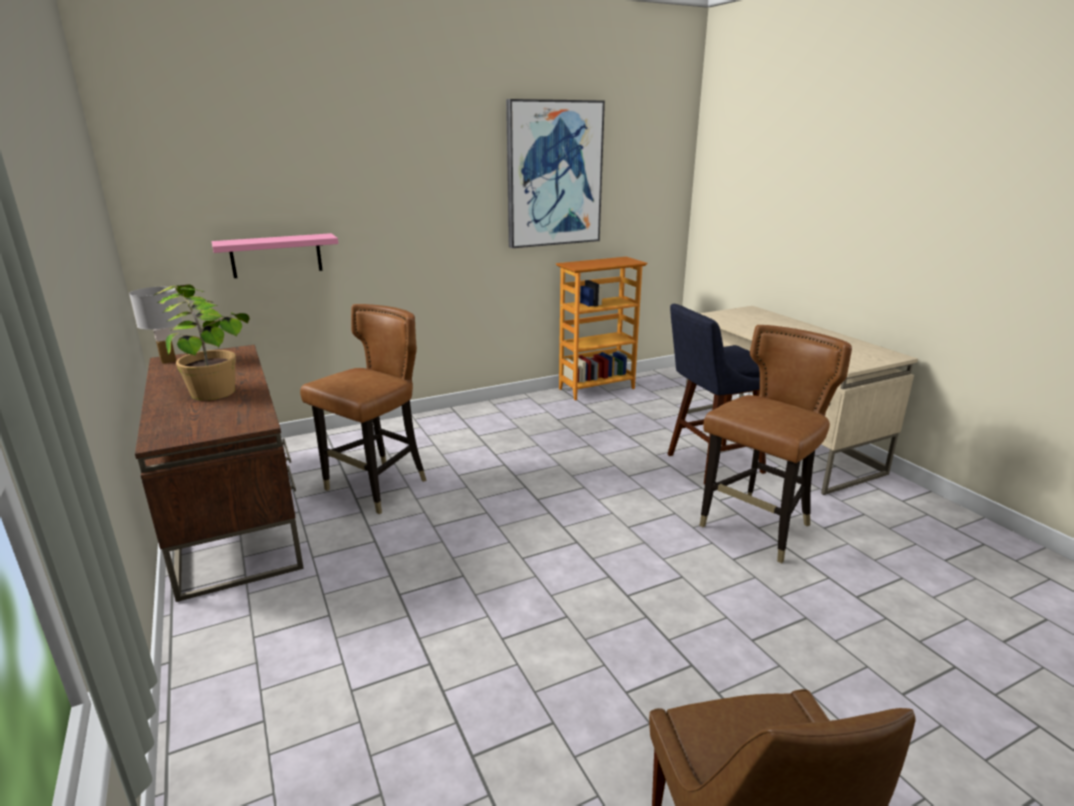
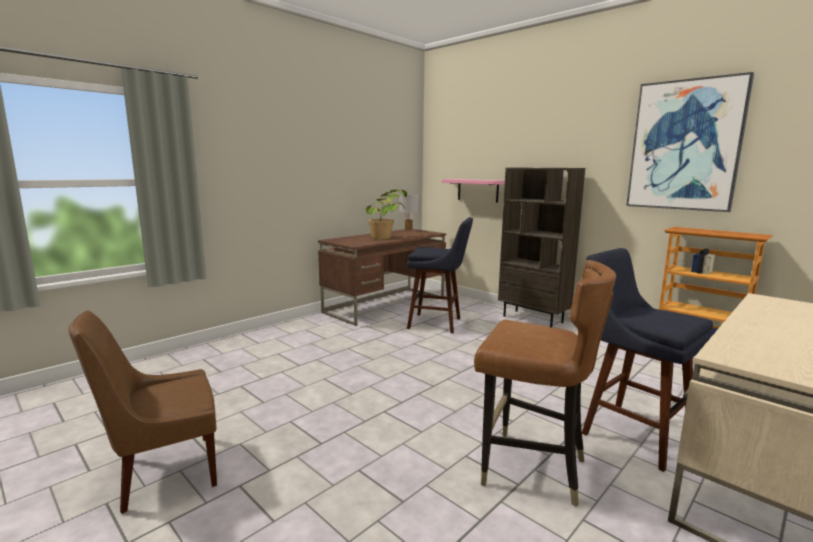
camera: 70 degrees right, 10 degrees down
(377, 487) = (438, 323): brown chair -> blue stool
(431, 421) = (533, 319): none -> brown bookcase

